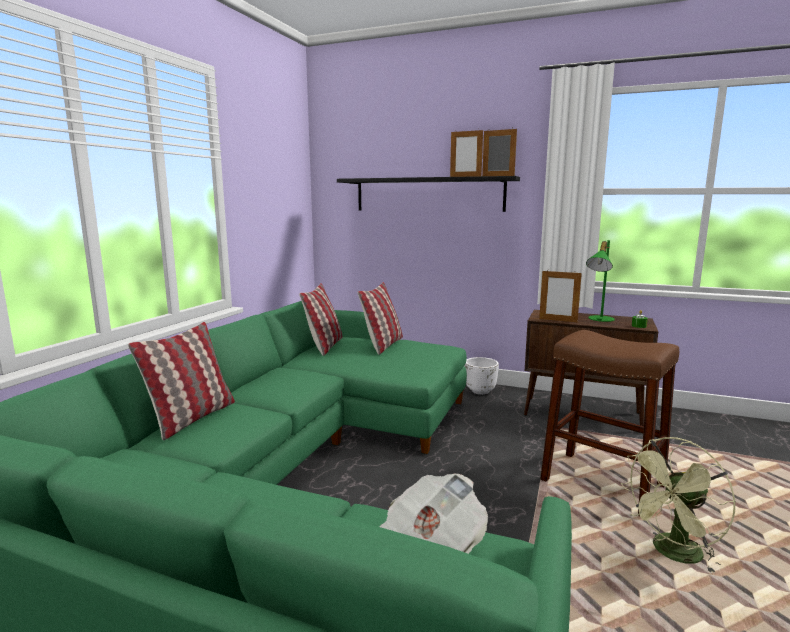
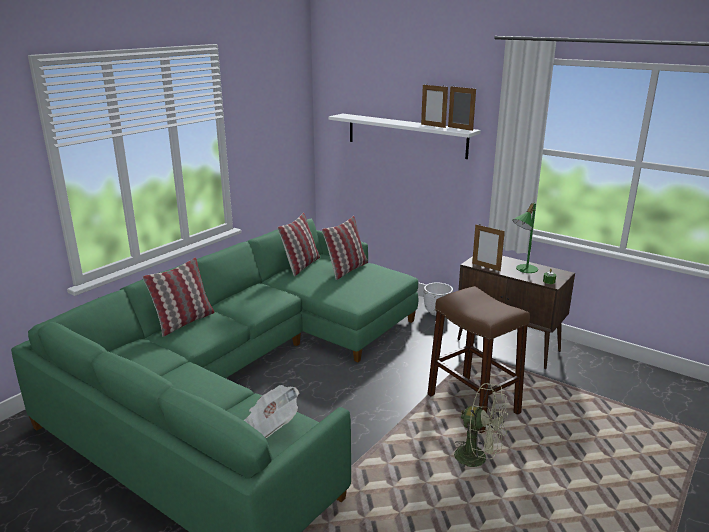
camera: 15 degrees right, 10 degrees up
(428, 194) = (406, 135): black shelf -> white shelf
(672, 554) = (478, 458): green fan -> green fan turned 135 degrees counterclockwise

